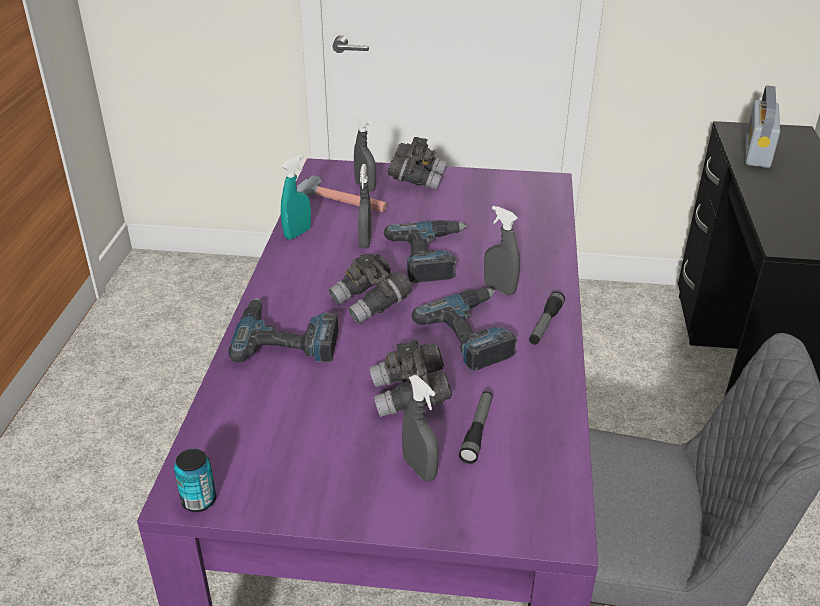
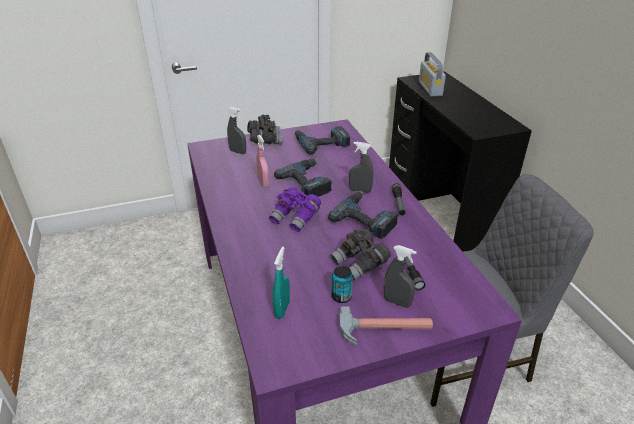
camera: 25 degrees left, 0 degrees up
(199, 501) = (286, 367): can -> can (341, 297)
(287, 339) = (262, 253): power drill -> power drill (321, 143)
(297, 233) = (218, 189): turquoise spray bottle -> turquoise spray bottle (282, 309)
(340, 203) = (230, 164): hammer -> hammer (385, 329)
(365, 242) = (263, 183): grey spray bottle -> pink spray bottle
(371, 303) = (295, 218): grey binoculars -> purple binoculars

